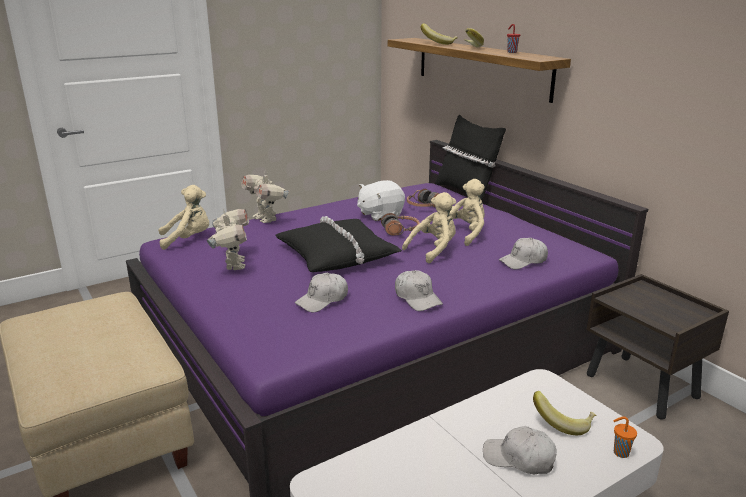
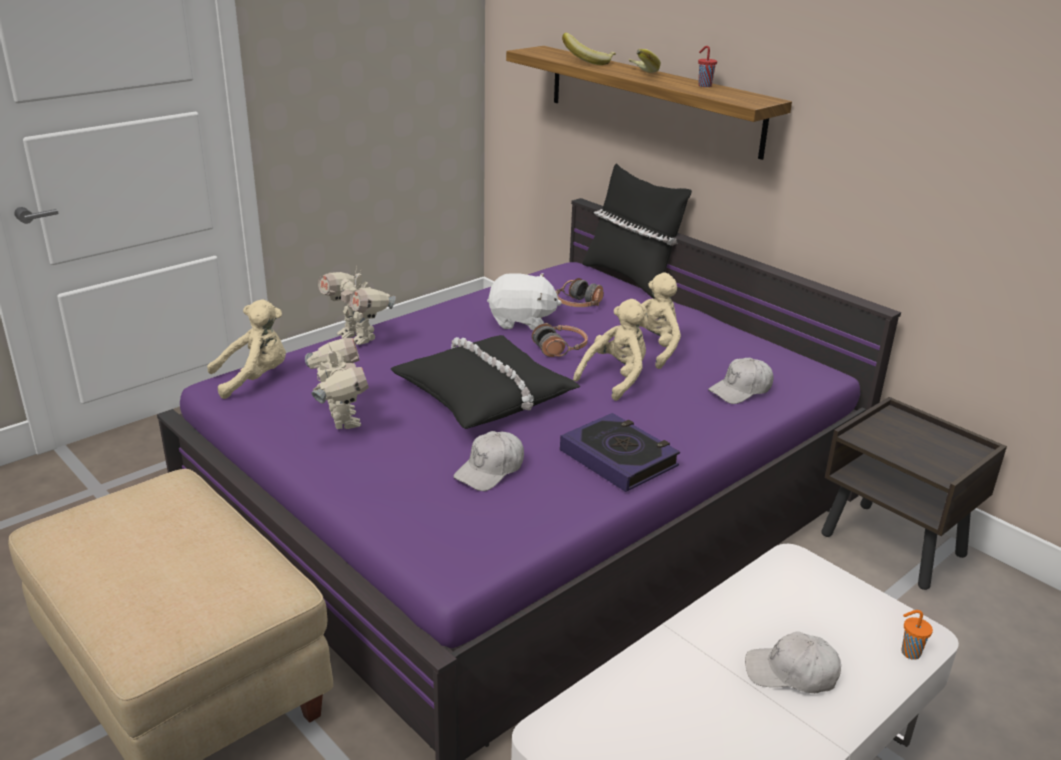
camera: 10 degrees left, 5 degrees up
(380, 214) = (521, 321): white plush toy -> white plush toy turned 135 degrees counterclockwise
(417, 298) = (618, 458): white cap -> book
(563, 423) = (832, 619): banana -> none

